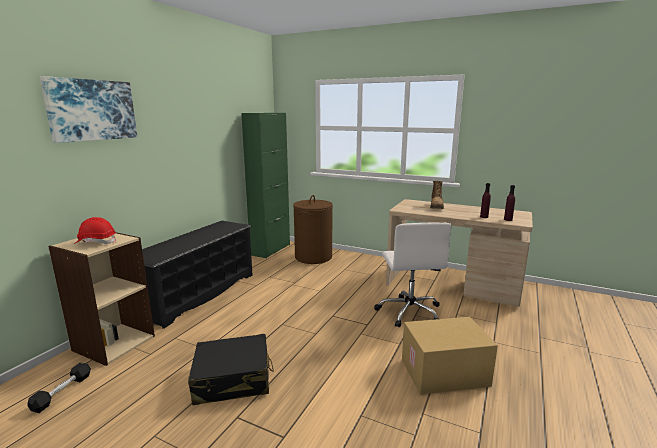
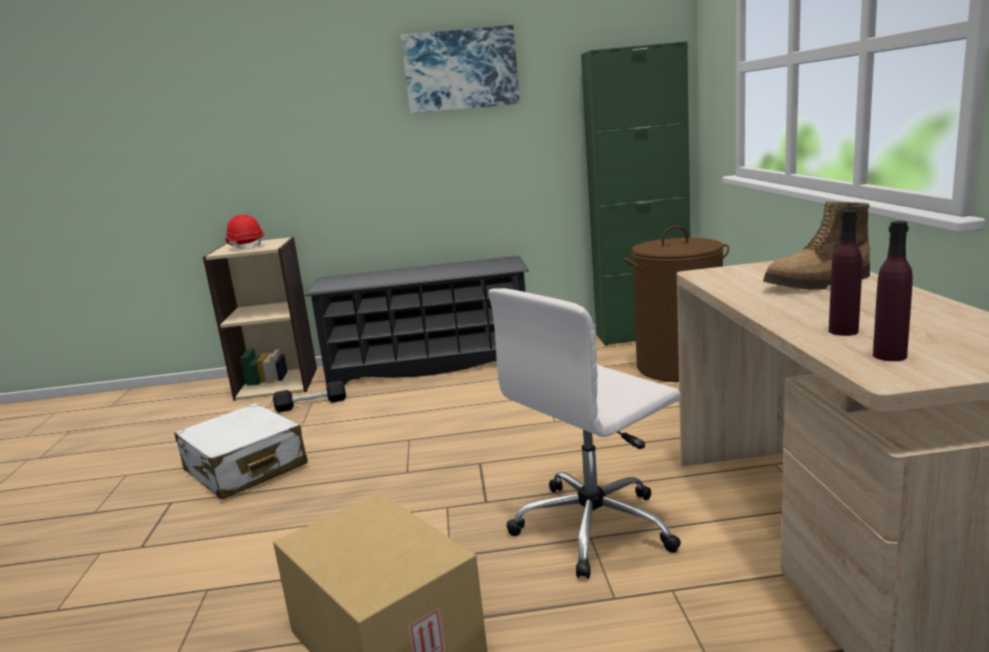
camera: 60 degrees right, 0 degrees up
(62, 392) = (180, 407): black dumbbell -> black dumbbell (311, 404)
(91, 110) = (282, 76): picture -> picture (460, 70)
(233, 380) = (245, 468): black suitcase -> white suitcase

